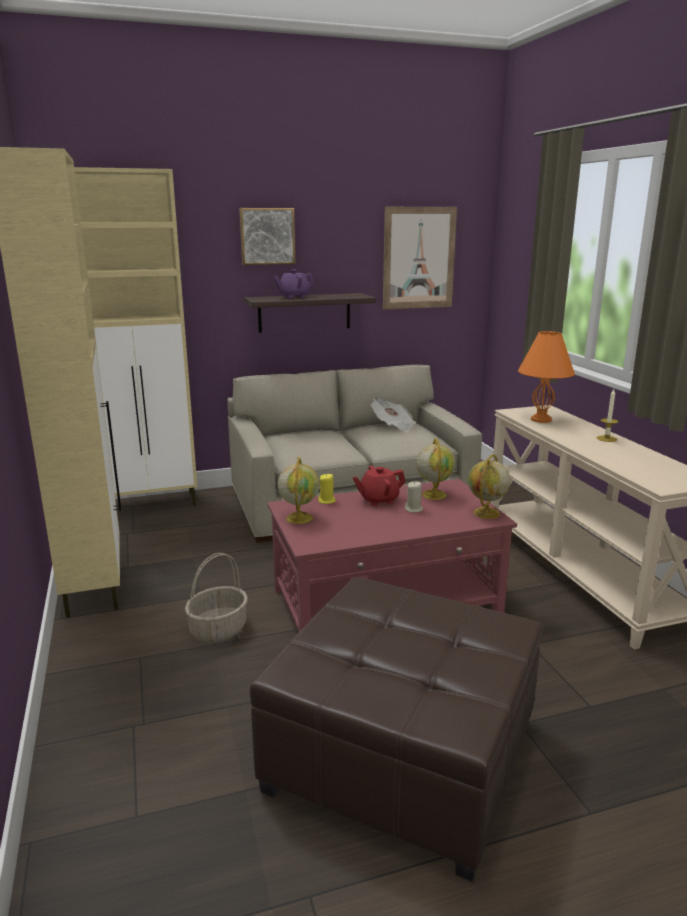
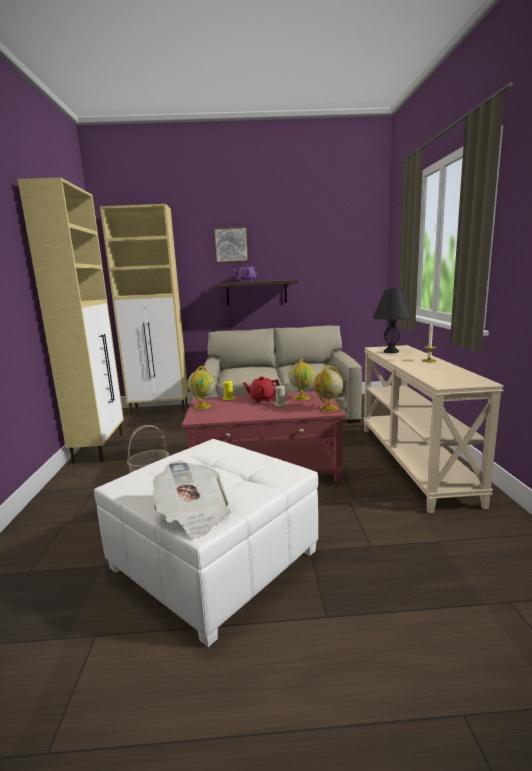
camera: 15 degrees right, 5 degrees down
(393, 426) = (309, 364): newspaper -> newspaper (193, 515)
(400, 755) = (213, 559): brown ottoman -> white ottoman
(419, 258) = (333, 256): picture -> none
(540, 419) = (391, 351): orange table lamp -> black table lamp

